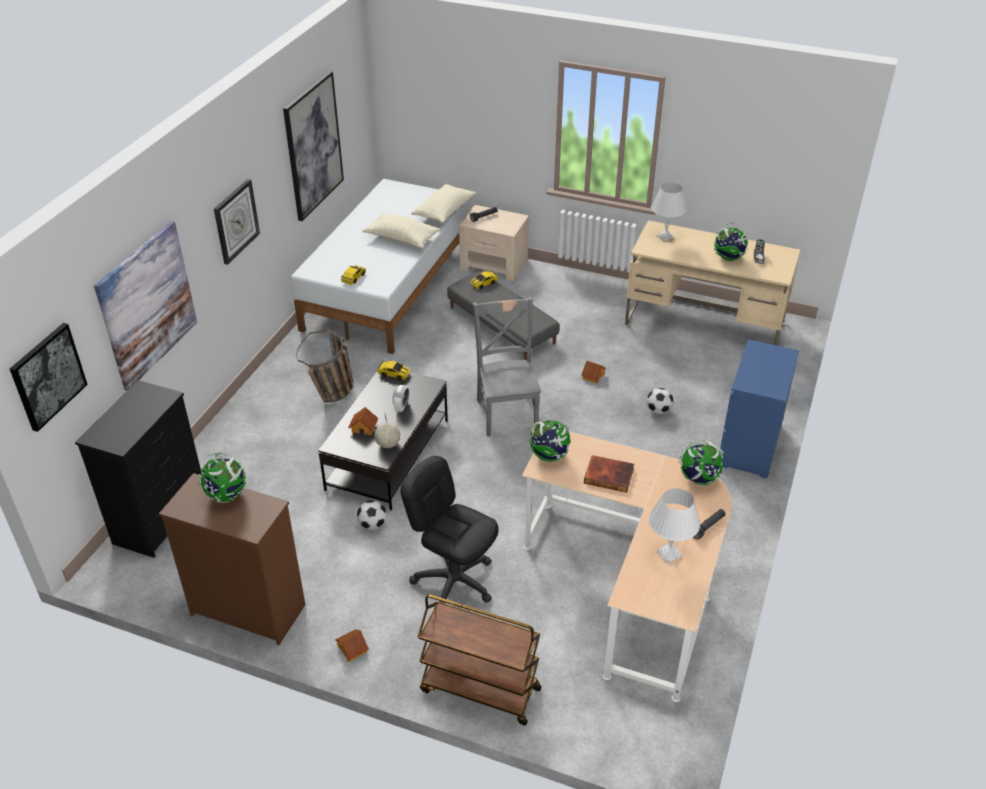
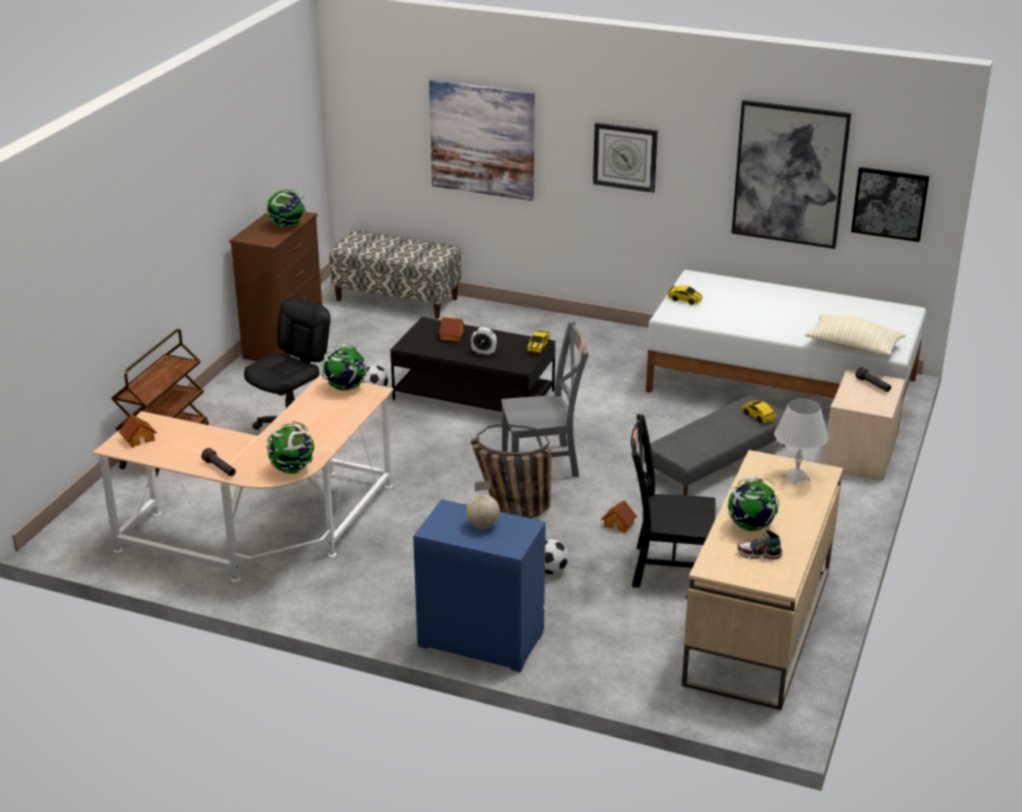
camera: 90 degrees right, 10 degrees down
(48, 376) = (365, 109): picture -> picture (889, 203)
(161, 518) = (397, 299): black dresser -> bench
(333, 396) = (567, 362): basket -> basket (508, 508)
(352, 649) = (228, 389): toy house -> toy house (138, 439)
(388, 444) = (426, 348): globe -> globe (483, 525)
(402, 239) = (776, 323): beige pillow -> none
(609, 475) = (309, 418): book -> none
(646, 356) = (667, 568): none -> black chair
(669, 554) = (190, 444): white table lamp -> none

